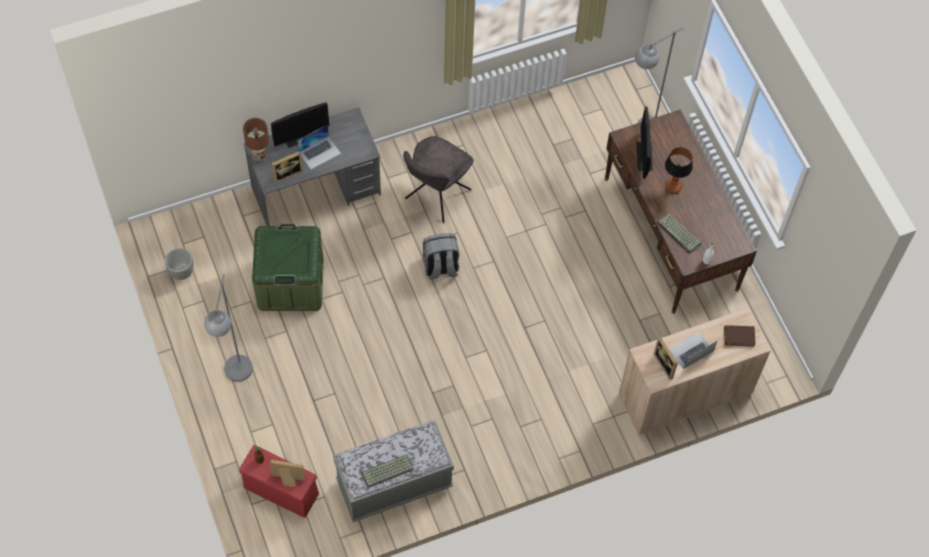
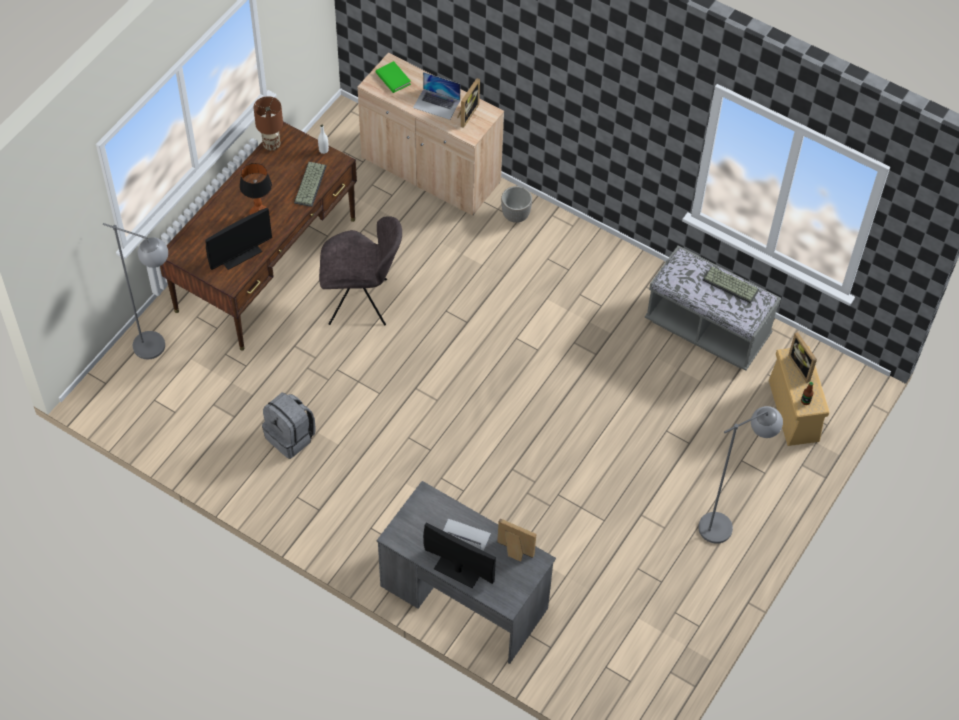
camera: 125 degrees left, 5 degrees down
(181, 272) = (662, 657): planter -> planter (515, 216)
(259, 155) = (514, 594): brown table lamp -> brown table lamp (271, 145)
(280, 490) = (794, 411): red storage box -> beige storage box
(290, 283) = (588, 547): green storage box -> none
(436, 196) = (380, 482): grey chair -> grey chair (361, 302)
(440, 267) = (459, 428): grey backpack -> grey backpack (291, 437)
(739, 336) = (393, 78): brown book -> green book

